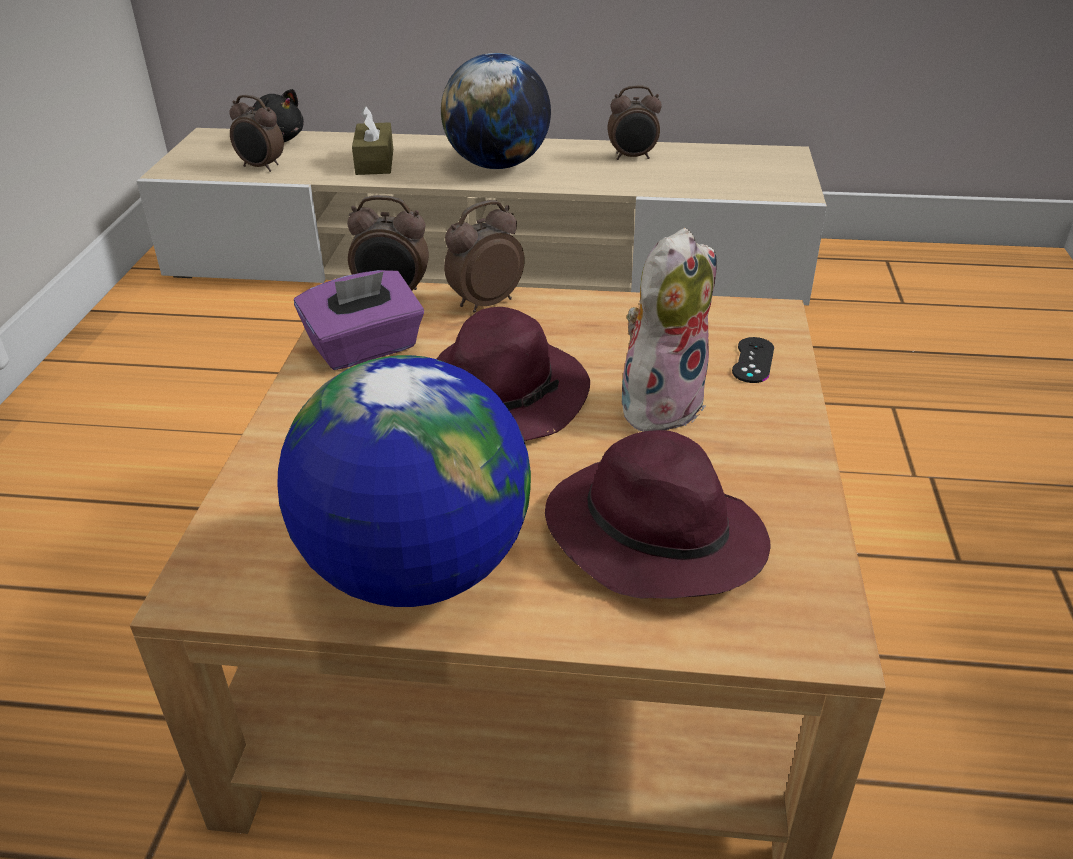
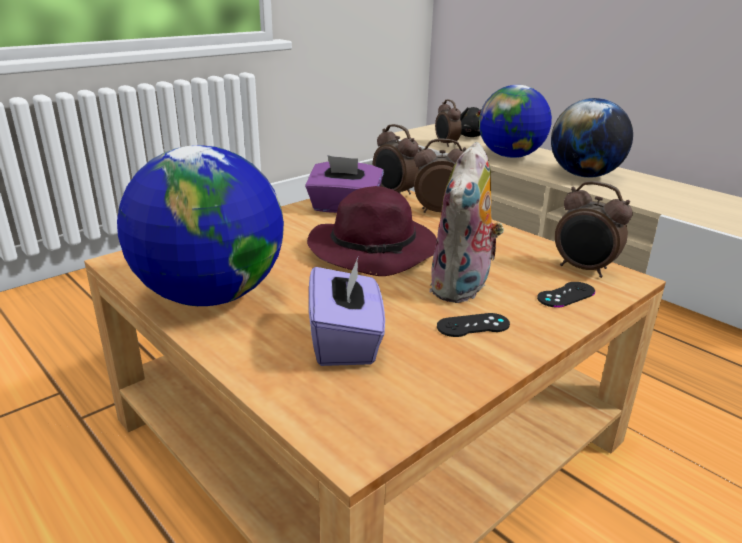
camera: 40 degrees right, 10 degrees down
(374, 162) = (510, 156): brown tissue box -> globe
(632, 157) = (689, 195): alarm clock -> alarm clock (583, 269)
(651, 535) = (346, 341): purple hat -> purple tissue box
(660, 403) = (462, 289): plush toy -> plush toy turned 120 degrees clockwise
(730, 443) = (473, 325): none -> black game controller

